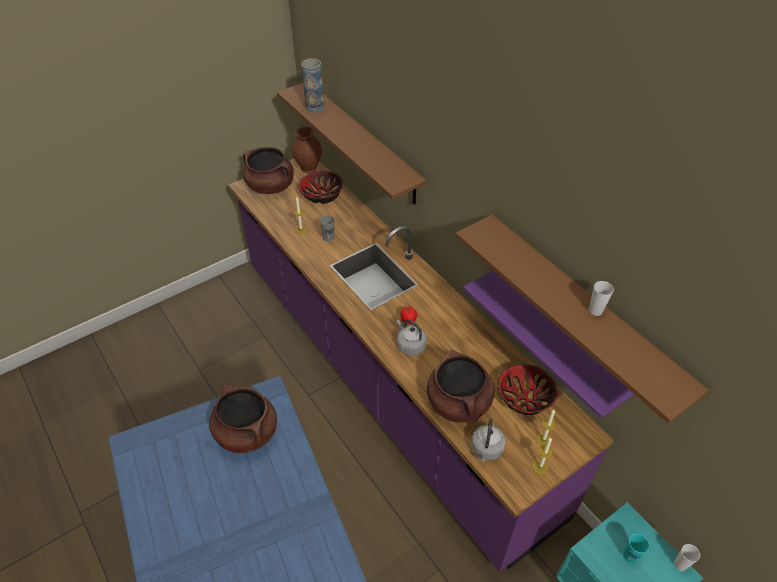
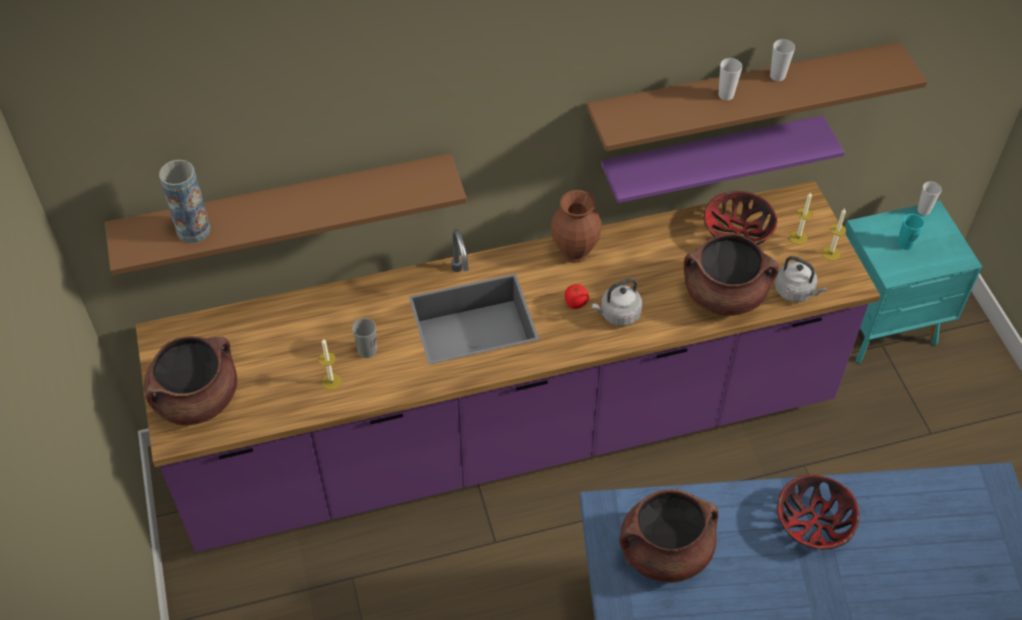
camera: 70 degrees left, 5 degrees up
(309, 168) = (181, 334): brown vase -> brown vase (575, 251)
(321, 195) = (262, 334): bowl -> bowl (813, 523)
(550, 284) = (726, 95): none -> cup

